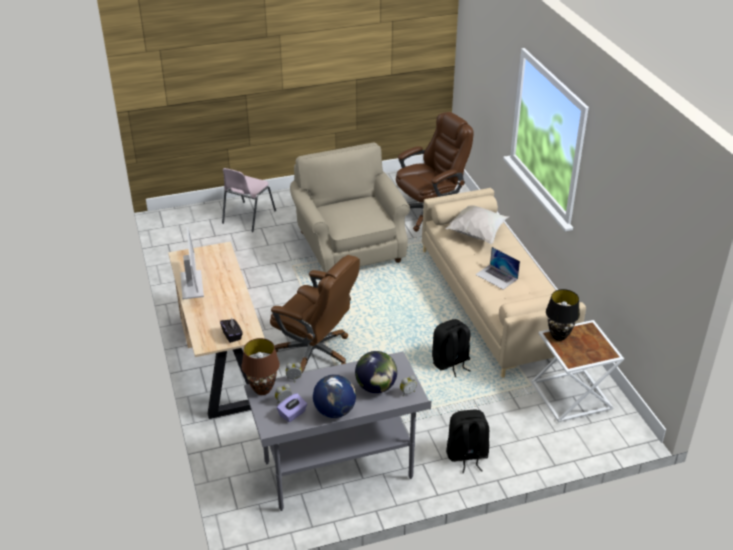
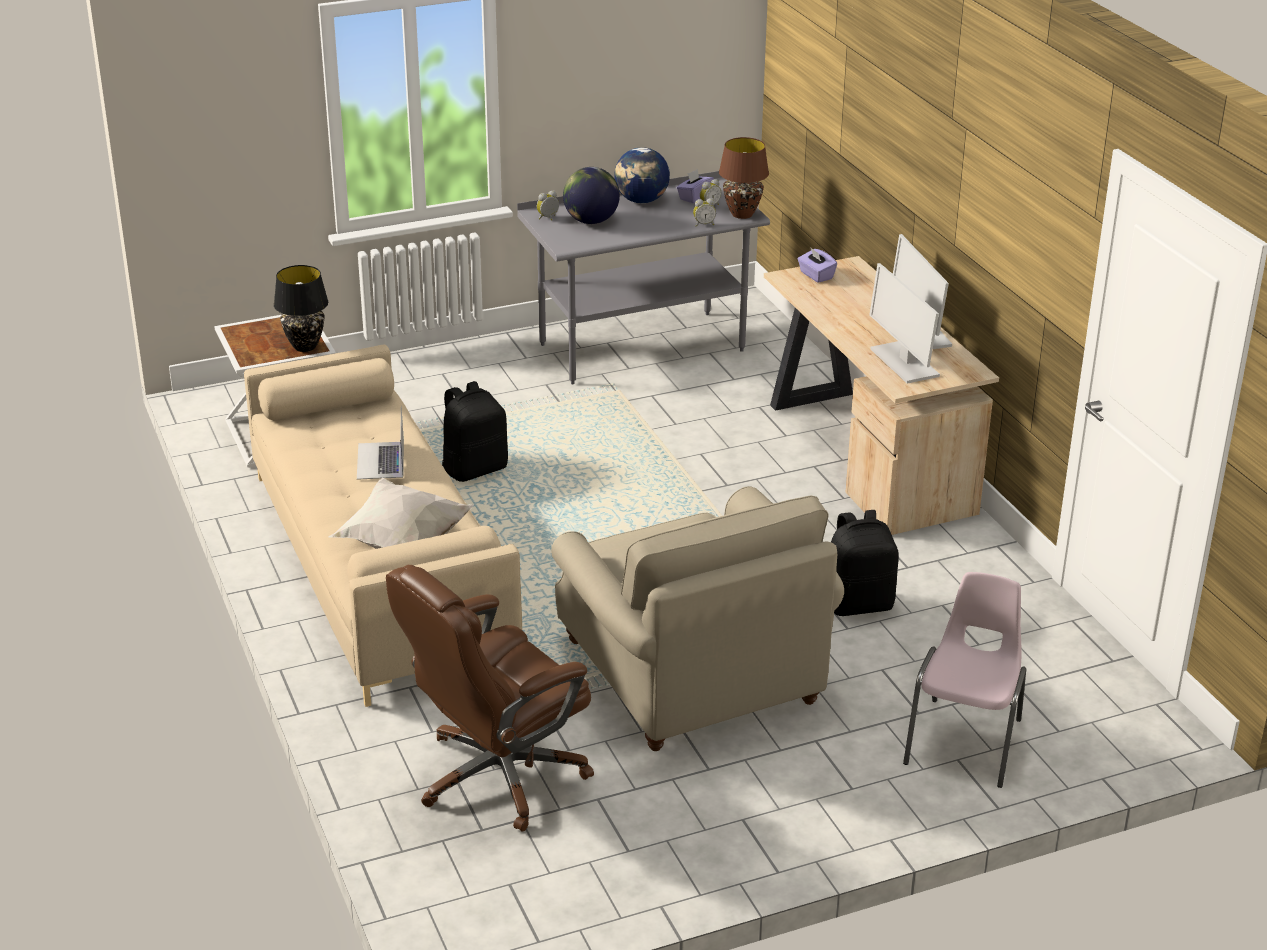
camera: 175 degrees right, 5 degrees down
(213, 263) = (903, 362): none -> monitor
(232, 335) = (816, 275): black tissue box -> purple tissue box
(315, 353) = (711, 473): brown office chair -> none
(467, 456) = (463, 366): black backpack -> black backpack (858, 603)
(496, 276) = (381, 460): laptop -> laptop turned 135 degrees counterclockwise

